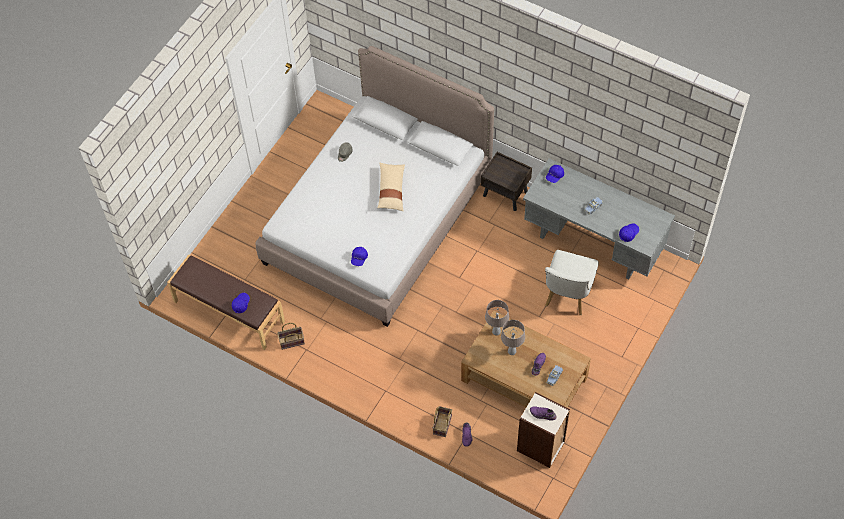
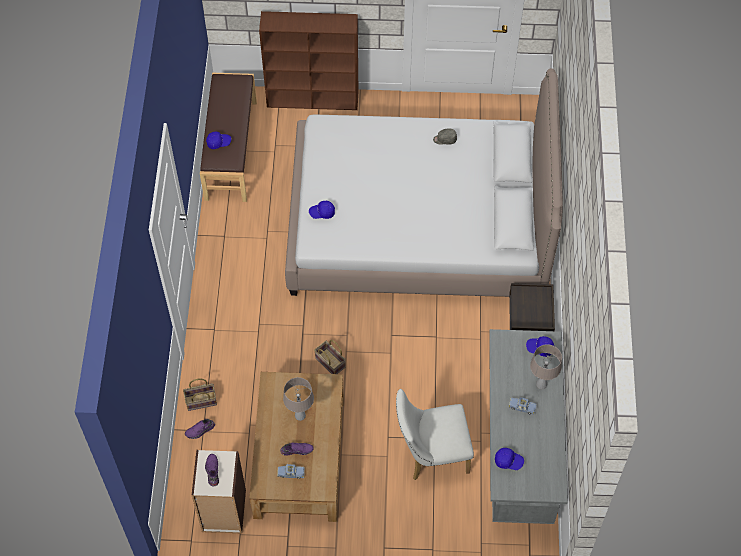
camera: 60 degrees right, 0 degrees up
(219, 235) = (313, 99): none -> brown bookcase
(291, 342) = (225, 219): basket -> basket (329, 362)
(391, 190) = (426, 202): beige pillow -> none
(496, 331) = (317, 389): beige table lamp -> beige table lamp (541, 384)

